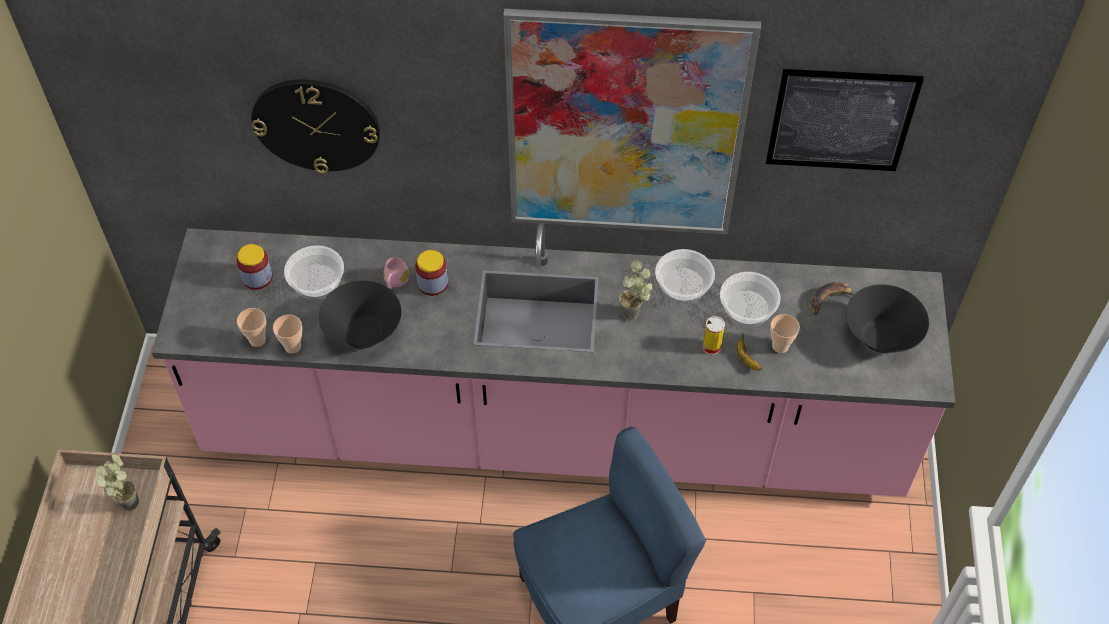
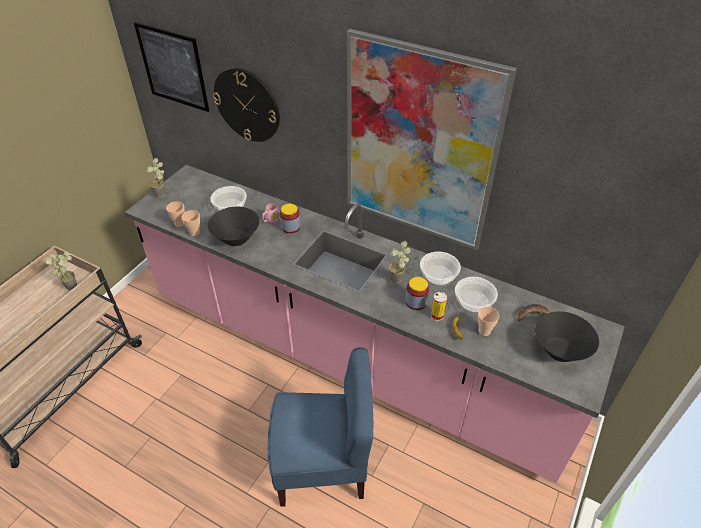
camera: 25 degrees right, 10 degrees down
(194, 300) = (163, 196): none -> potted plant
(257, 277) = (202, 195): jar -> jar (416, 302)
(841, 120) = (566, 172): picture -> picture (173, 67)

